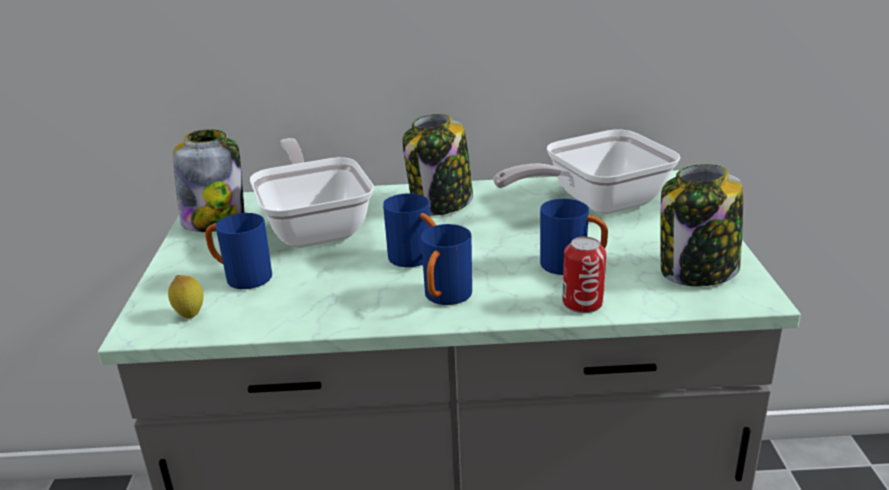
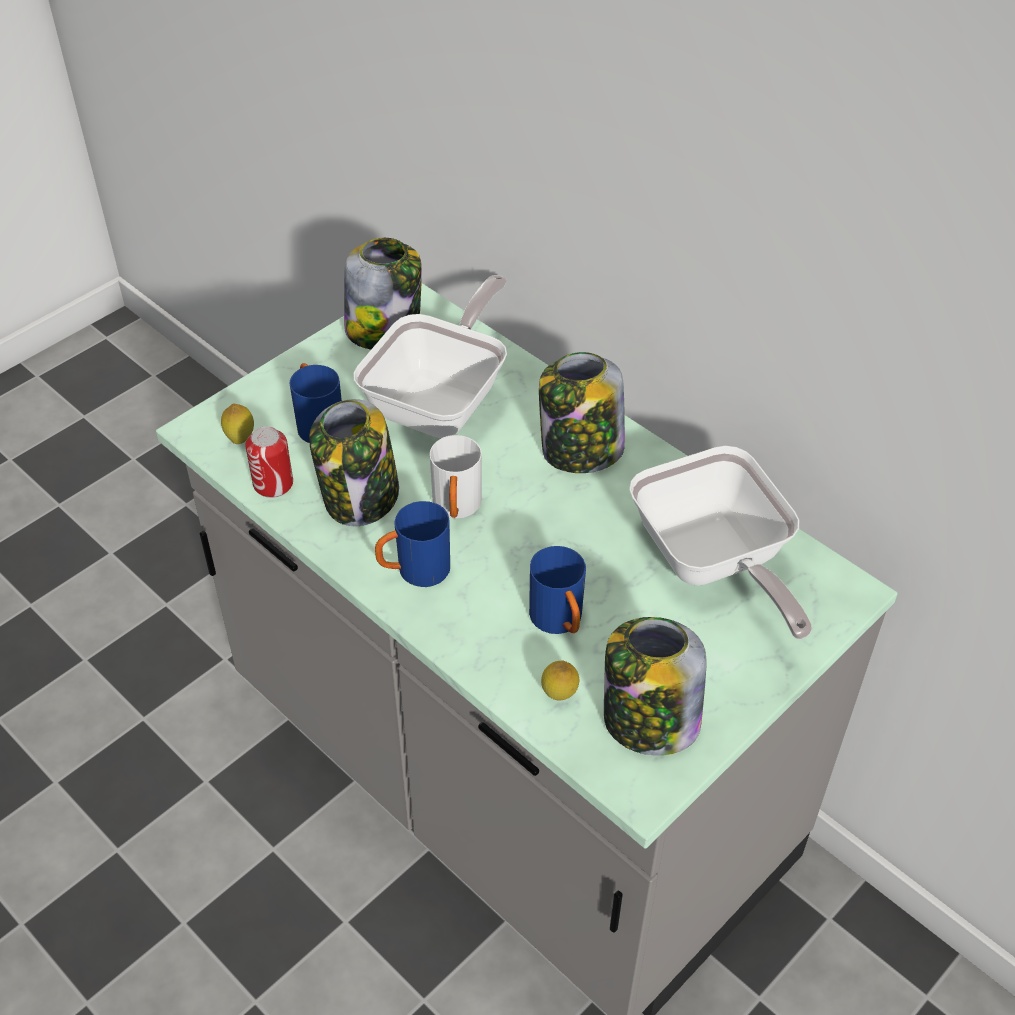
camera: 45 degrees right, 20 degrees up
(341, 290) = (360, 498): none -> jar
(416, 260) = (456, 509): blue mug -> white mug
(582, 303) = (500, 668): can -> can (273, 484)
(596, 204) = (713, 564): frying pan -> frying pan turned 135 degrees counterclockwise
(636, 292) = (559, 696): none -> lemon

